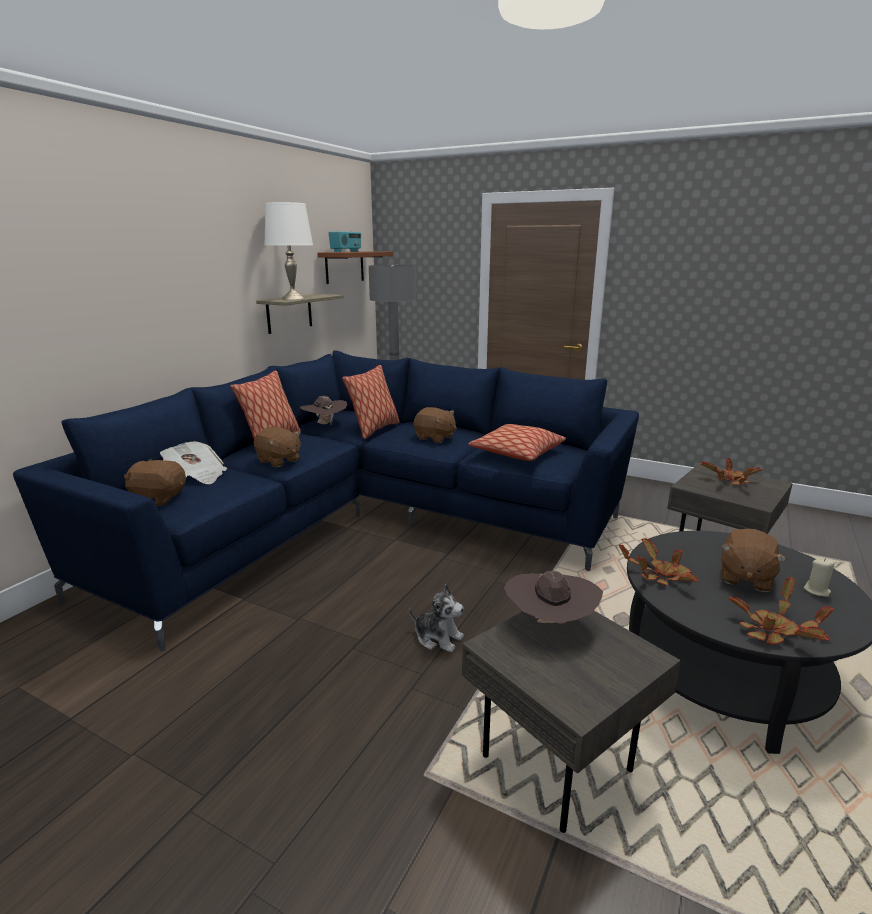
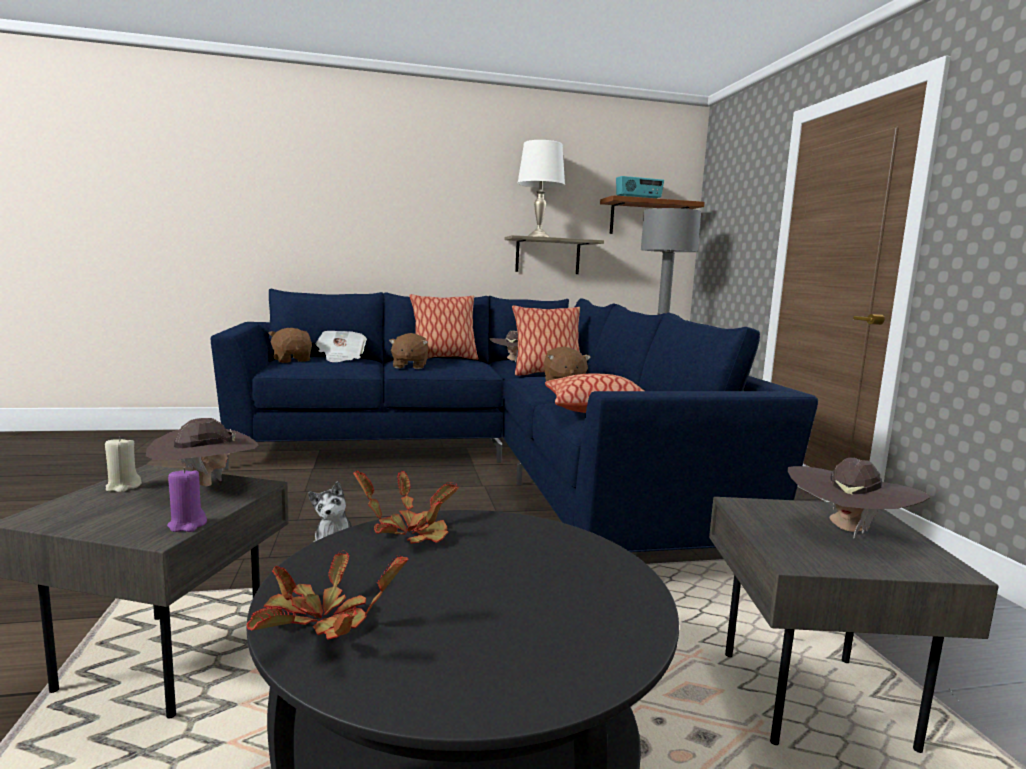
camera: 50 degrees right, 10 degrees down
(635, 643) = (187, 525): none -> purple candle
(730, 481) = (847, 531): potted plant -> brown hat
(745, 578) = (484, 586): brown plush toy -> none
(817, 591) = (522, 655): beige candle -> beige candle (123, 487)

